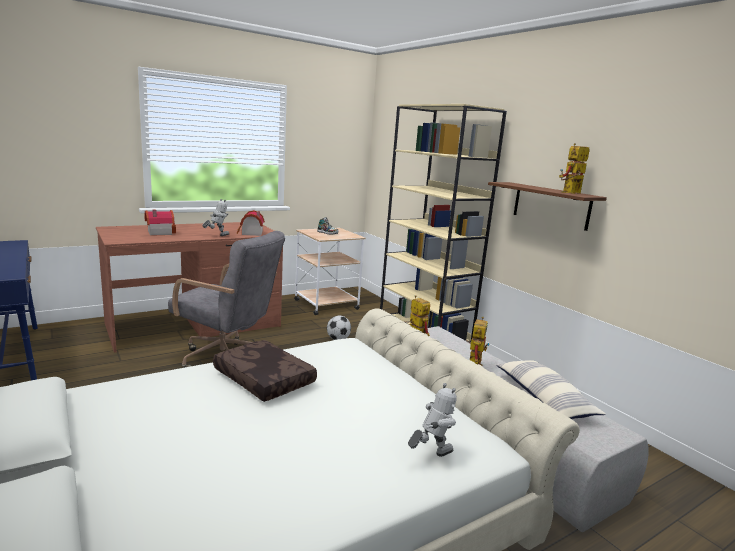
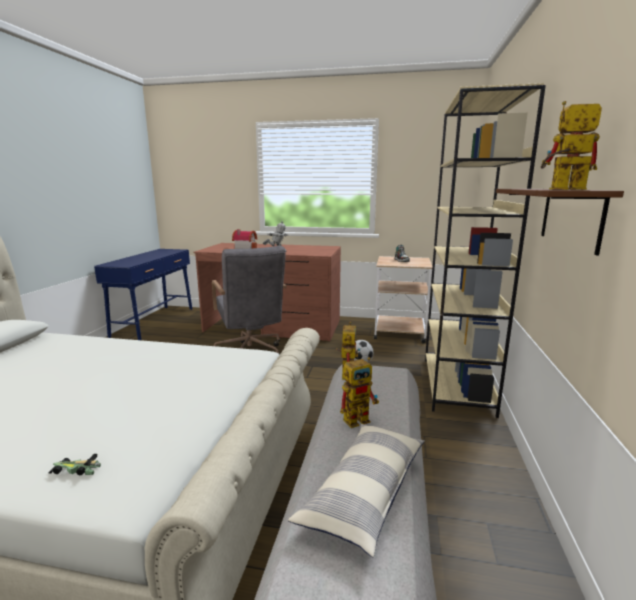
camera: 45 degrees right, 0 degrees up
(250, 233) = (307, 253): toy house -> none
(262, 379) = (138, 360): brown pillow -> none
(430, 454) = (77, 469): toy robot -> toy car

